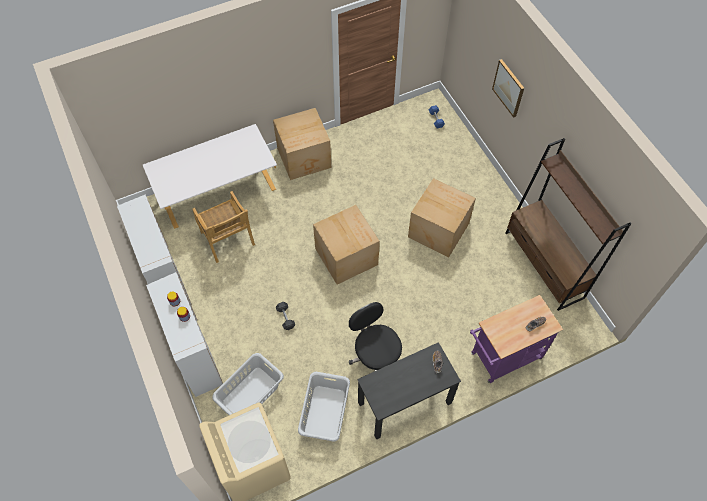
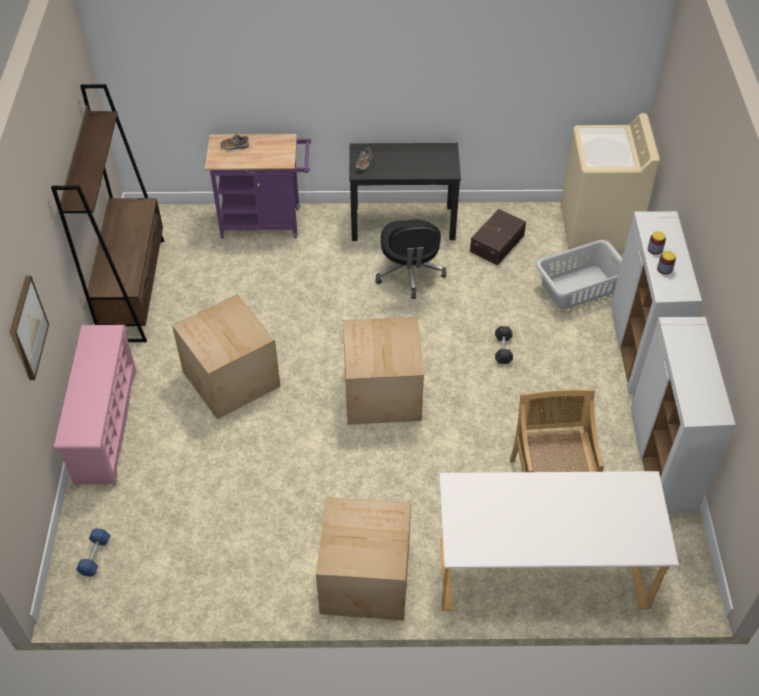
camera: 155 degrees left, 10 degrees down
(324, 412) = (498, 243): grey laundry basket -> brown storage box
(485, 177) = (104, 425): none -> pink shoe rack

